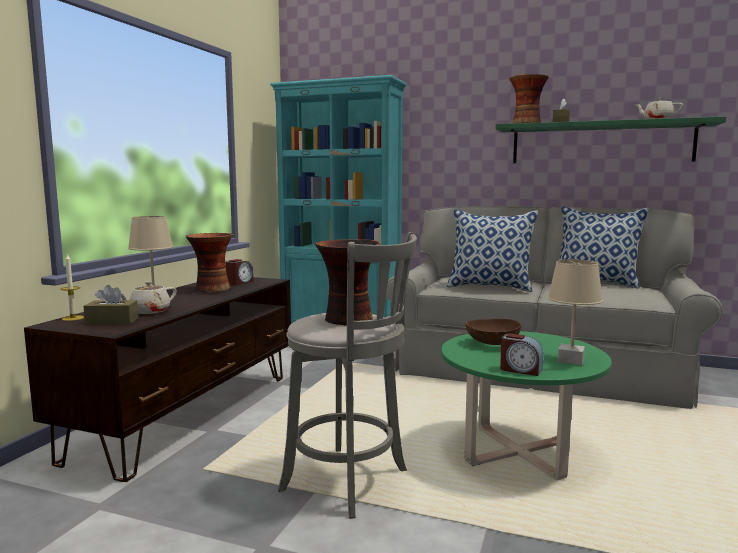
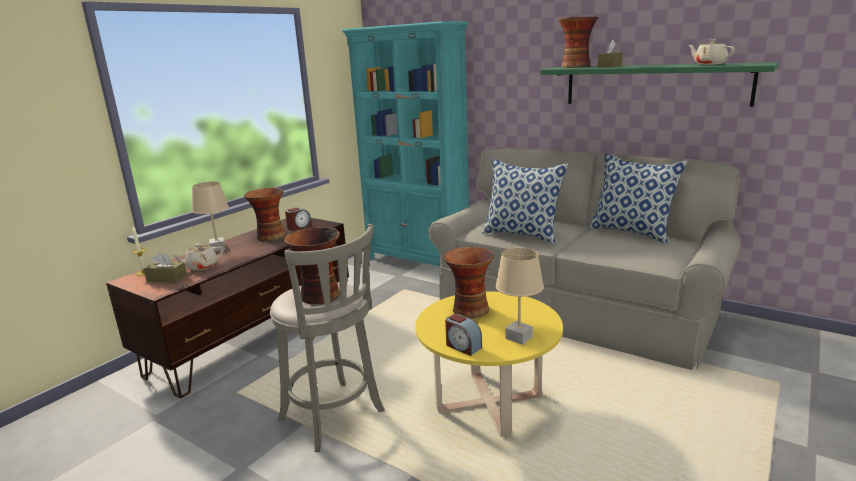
camera: 15 degrees right, 10 degrees up
(492, 344) = (469, 310): brown bowl -> vase
(518, 453) = (489, 403): green coffee table -> yellow coffee table

